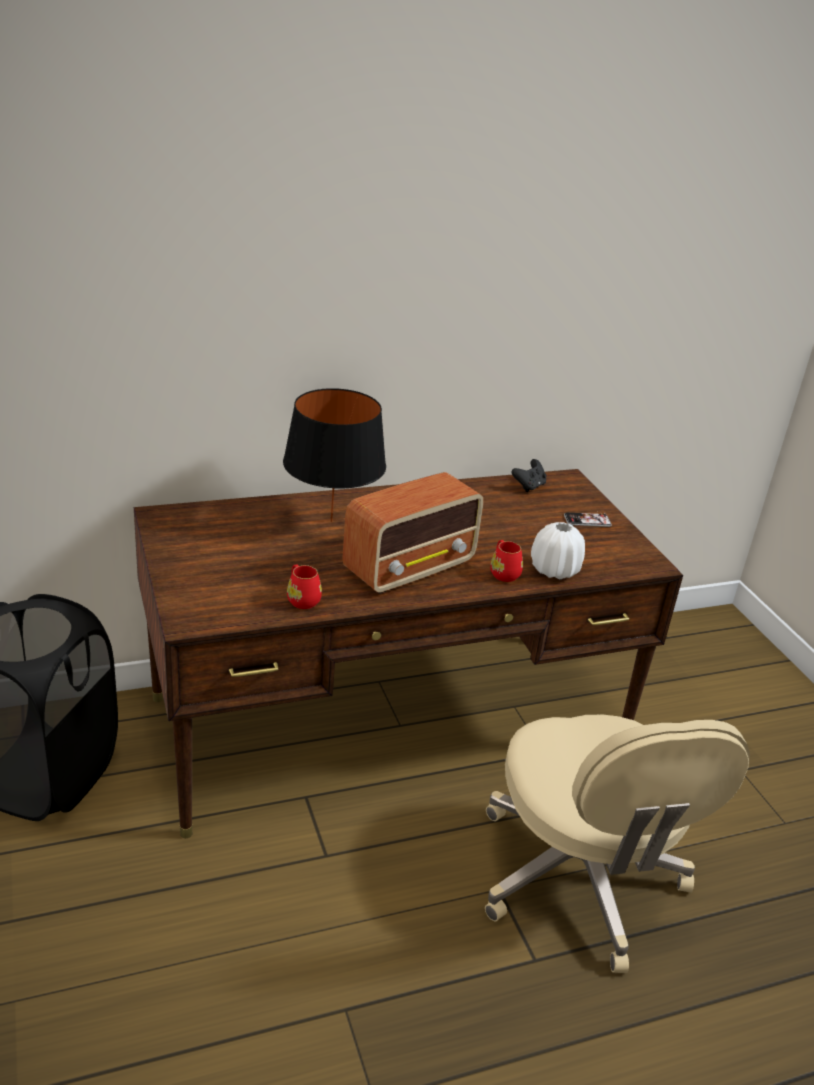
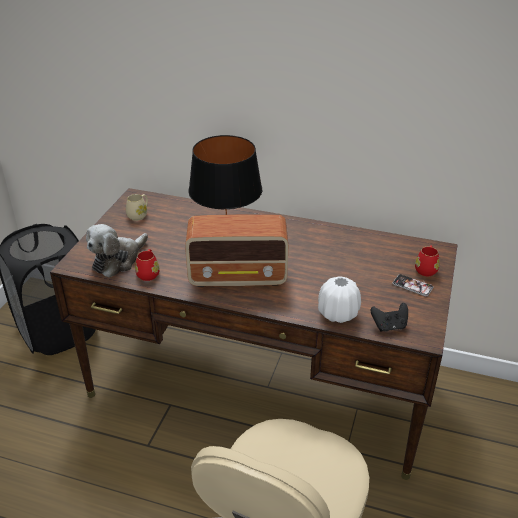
camera: 40 degrees right, 5 degrees up
(195, 536) = (139, 215): none -> beige mug
(242, 597) = (118, 260): none -> plush toy
(503, 572) = (297, 302): red mug -> red mug (426, 269)
(528, 486) = (397, 246): black game controller -> black game controller (389, 326)

